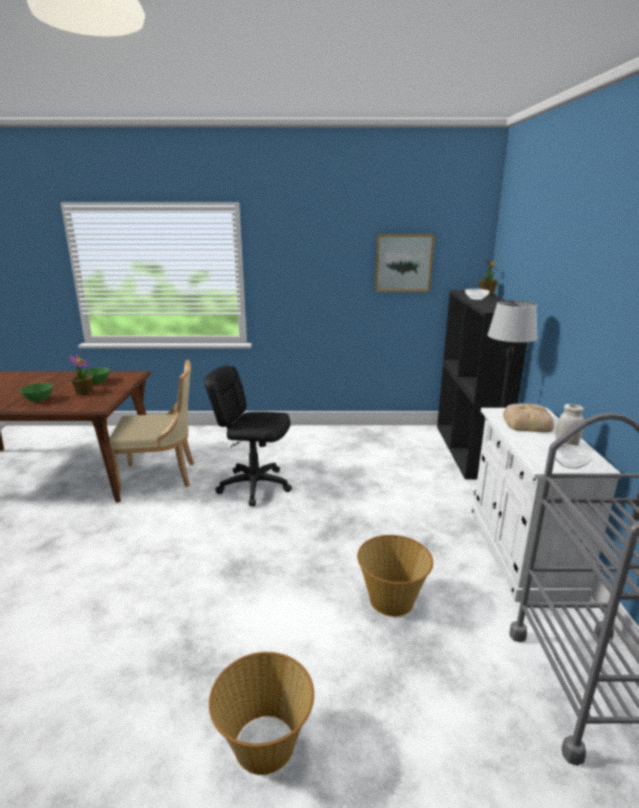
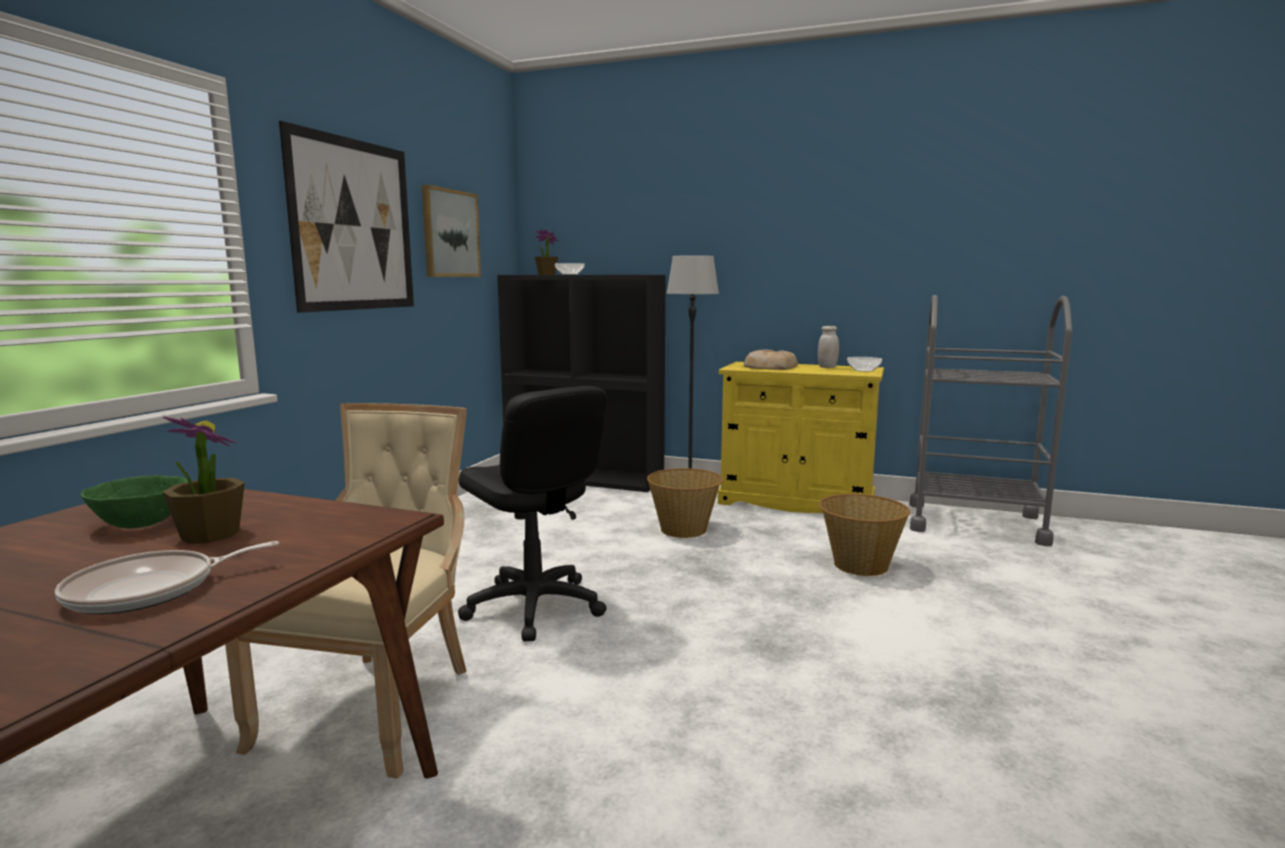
camera: 70 degrees left, 10 degrees down
(39, 399) = (150, 590): green bowl -> frying pan
(254, 486) = (534, 607): black office chair -> black office chair turned 75 degrees counterclockwise
(264, 745) = (1091, 662): basket -> basket (684, 530)
(314, 263) = (354, 225): none -> picture
(521, 551) = (796, 502): white cabinet -> yellow cabinet

